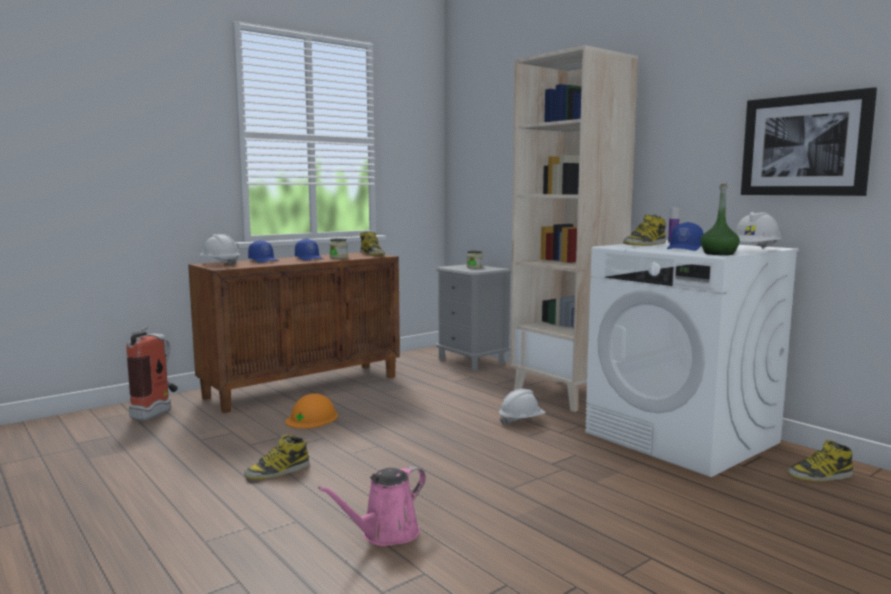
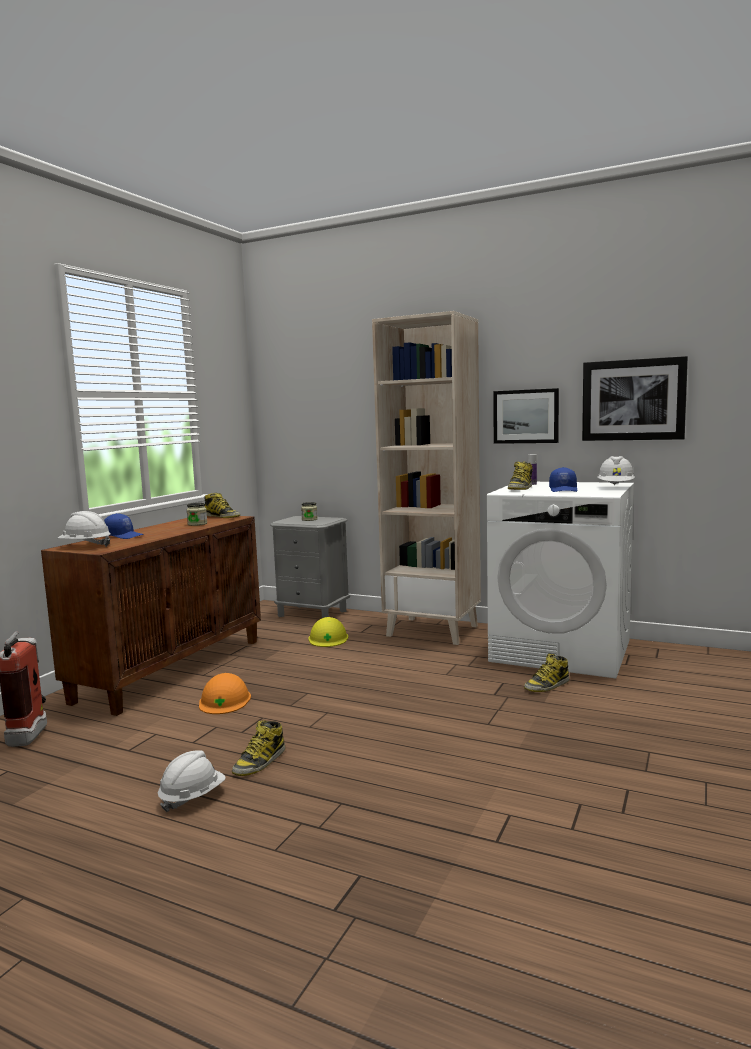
camera: 25 degrees left, 0 degrees up
(309, 258) = (169, 528): blue cap -> none
(385, 534) = (436, 792): pink watering can -> none
(458, 384) = (328, 638): none -> yellow hard hat
(521, 421) = (425, 662): white hard hat -> white hard hat (192, 797)
(683, 165) = (526, 416): none -> picture
(718, 254) = (604, 493): green bottle -> none
(820, 476) = (680, 661): boot -> boot (547, 685)

